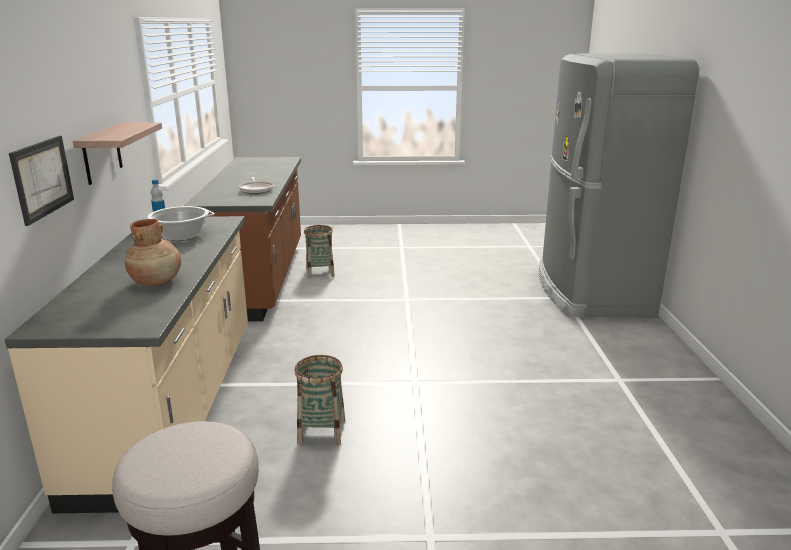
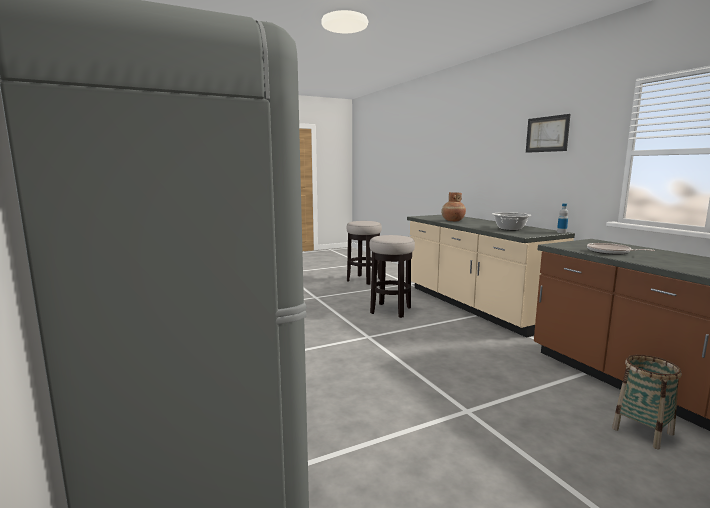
camera: 155 degrees right, 10 degrees down
(42, 178) = (487, 172): picture -> picture (547, 134)
(102, 153) = (537, 173): shelf -> none
(321, 431) = (391, 310): basket -> stool

